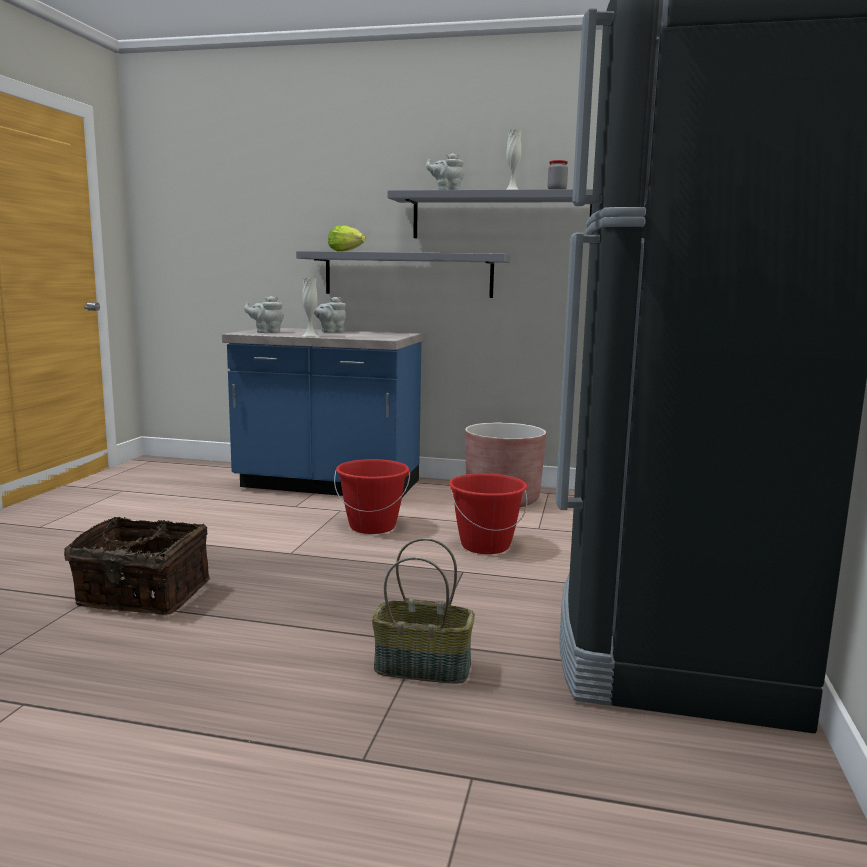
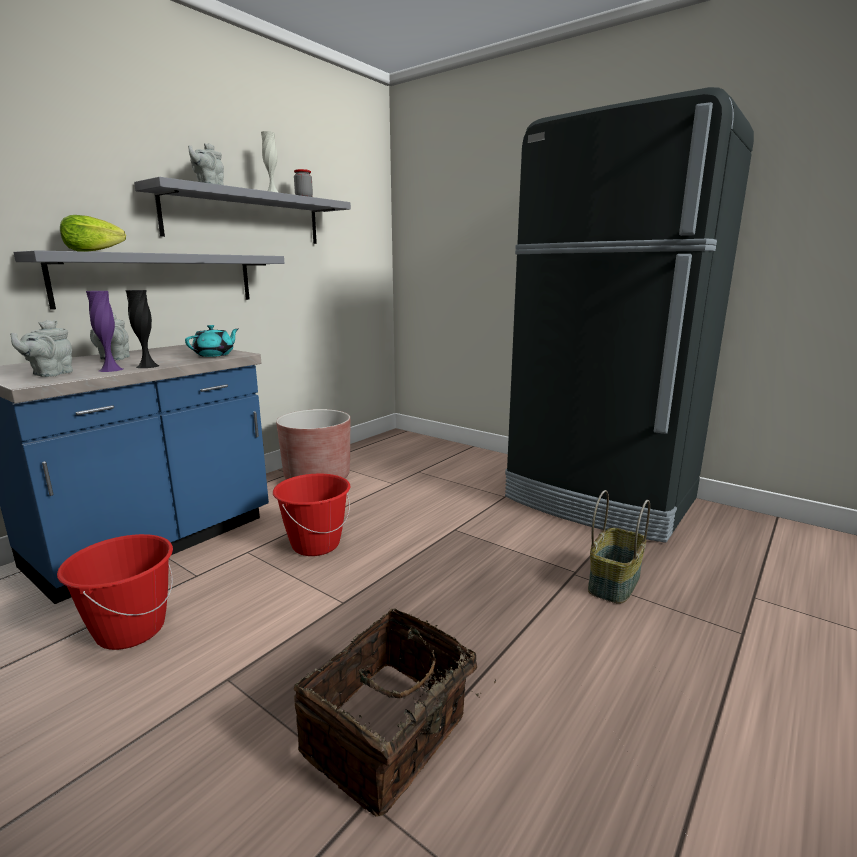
camera: 65 degrees left, 5 degrees up
(291, 334) = (111, 369): none -> purple vase
(310, 335) = (147, 366): white vase -> black vase
(373, 337) = (215, 355): none -> turquoise teapot
(485, 545) = (410, 509): red bucket -> red bucket (130, 630)

